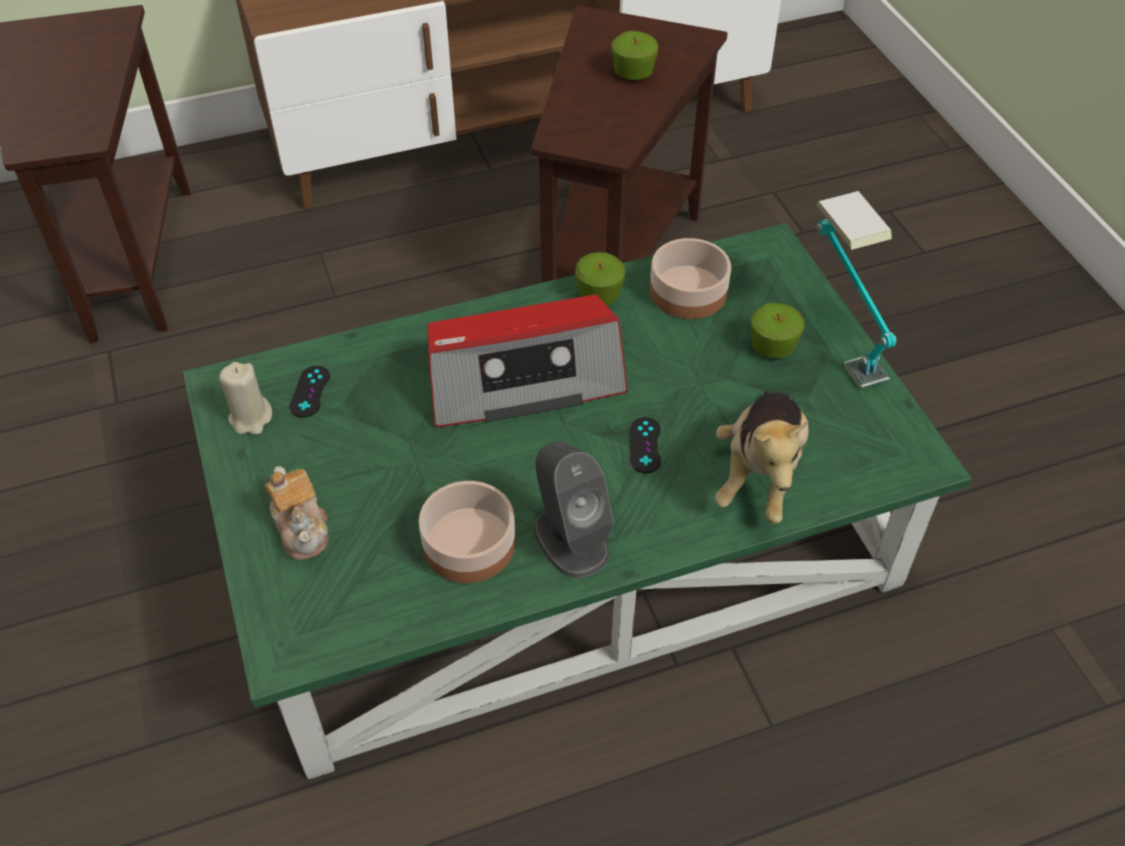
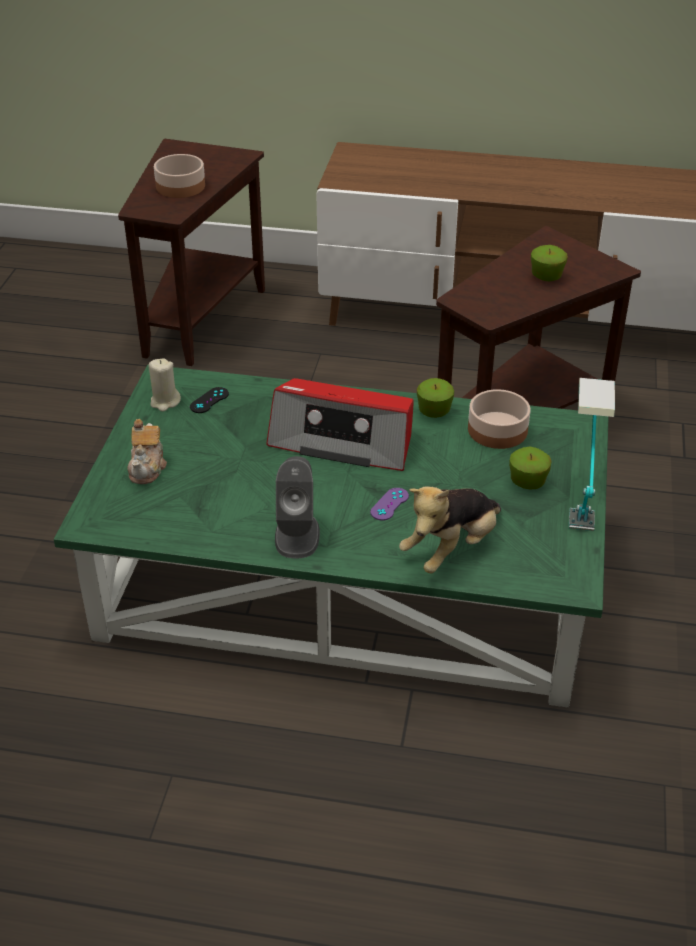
camera: 30 degrees right, 10 degrees down
(470, 543) = (236, 513): bowl -> bowl (181, 186)
(645, 445) = (389, 504): black game controller -> purple game controller

